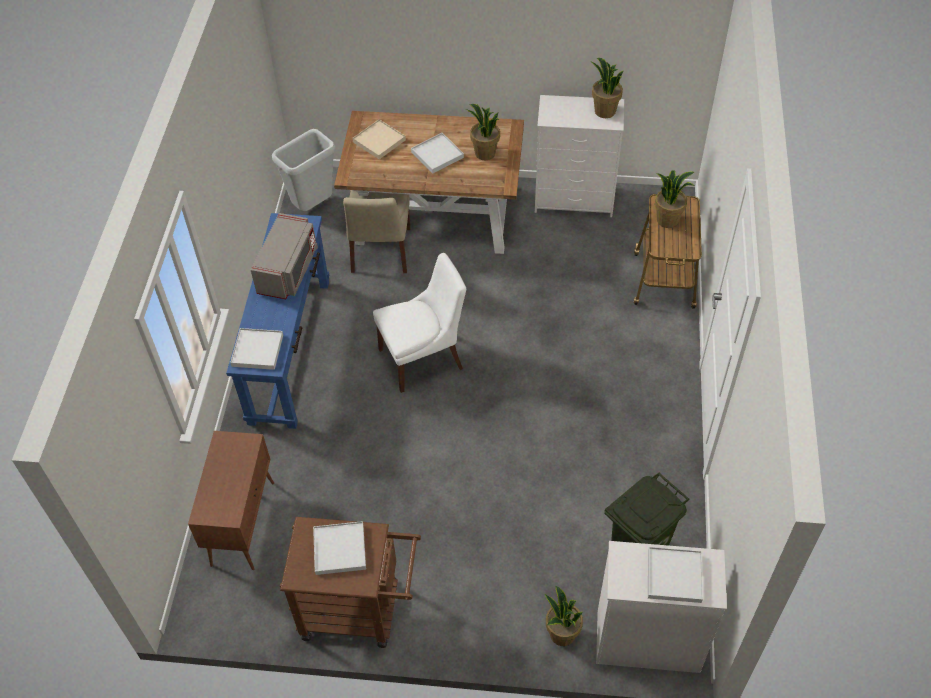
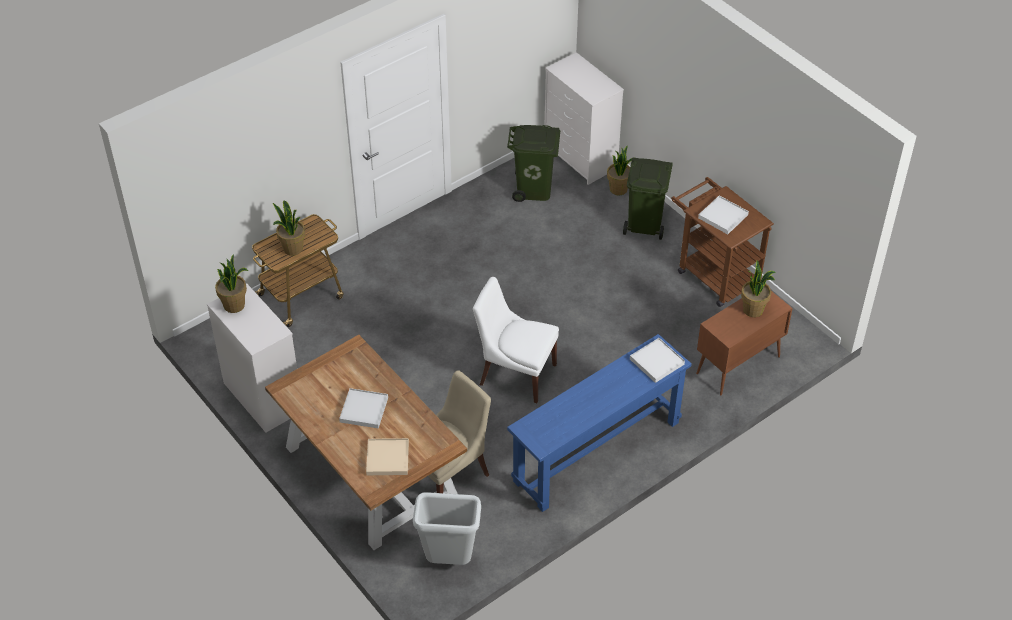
camera: 135 degrees left, 5 degrees down
(288, 270) = (577, 402): grey microwave -> none
(484, 153) = (331, 382): potted plant -> potted plant (753, 309)
(485, 611) = (645, 225): none -> green trash can
(674, 576) = (582, 75): white tray -> none

